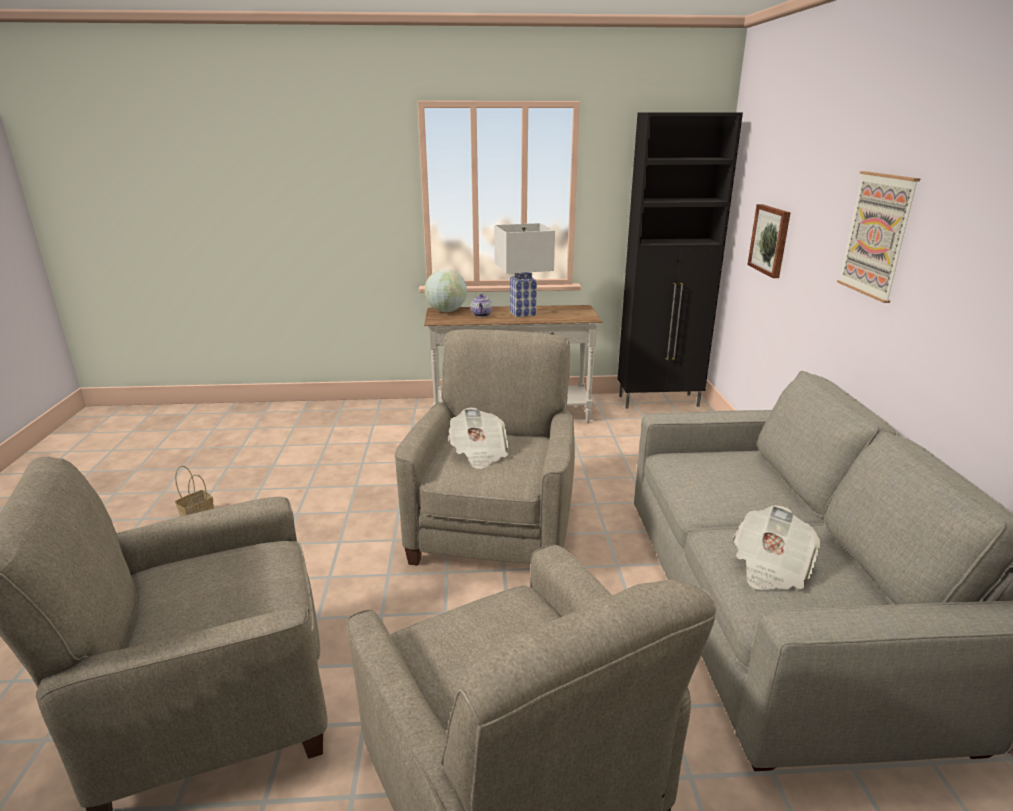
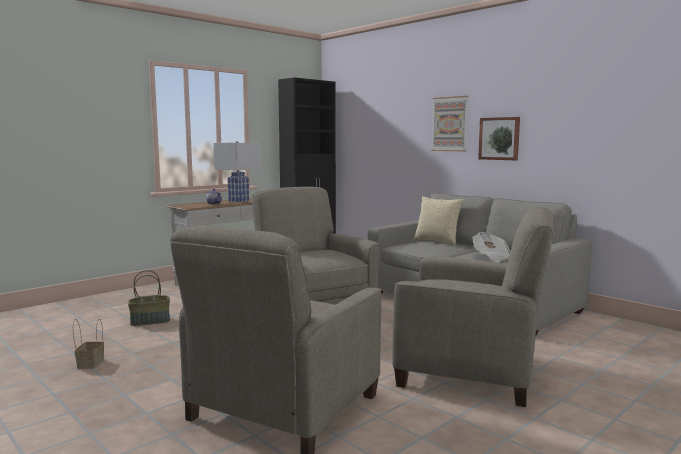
camera: 40 degrees left, 15 degrees down
(331, 466) = (150, 321): none -> basket
(446, 311) = (186, 204): globe -> none
(479, 453) = (311, 255): newspaper -> none
(758, 472) = (437, 241): none -> beige pillow
(770, 240) = (372, 144): picture -> picture (499, 138)

